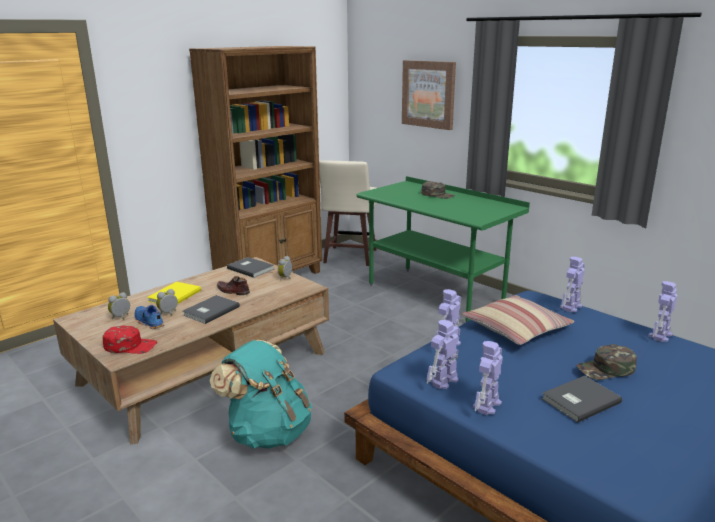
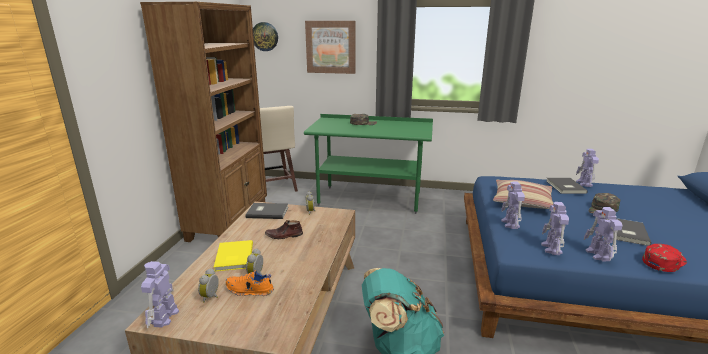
camera: 35 degrees left, 0 degrees up
(130, 346) = (269, 321): red cap -> red cap (663, 261)
(148, 322) = (249, 291): blue shoe -> orange shoe
(210, 311) = (292, 259): grey book -> grey book (564, 187)
(366, 77) = (265, 36): none -> wall clock
(570, 307) = (524, 179): toy robot -> toy robot (164, 317)

